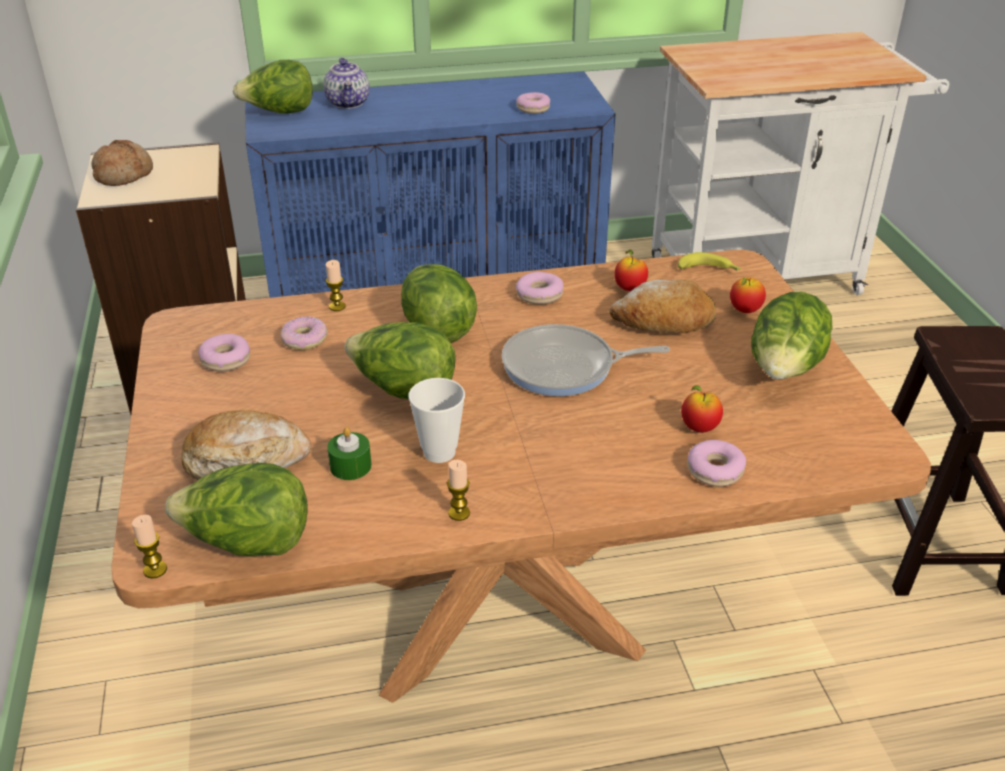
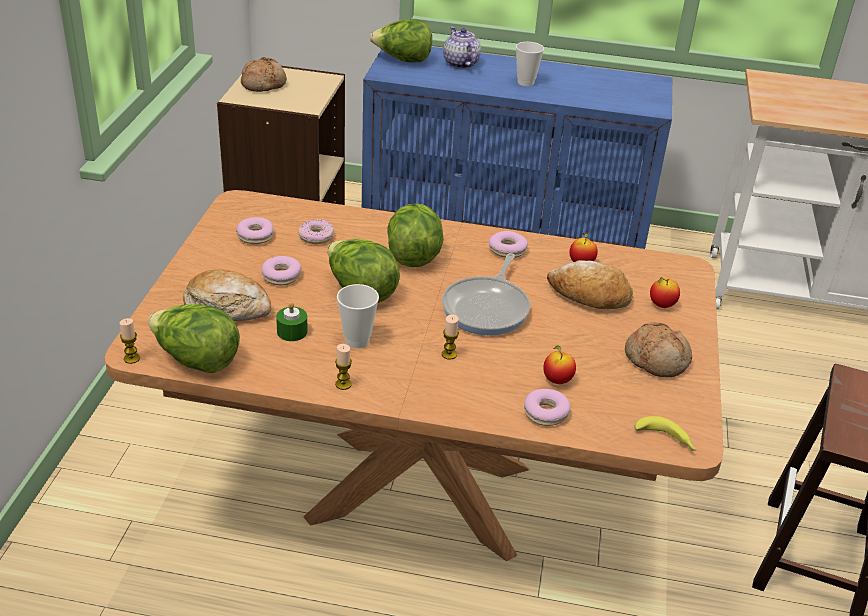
camera: 20 degrees right, 0 degrees up
(337, 306) = (354, 219): candle -> candle (449, 354)
(348, 103) = (460, 63): teapot -> teapot turned 150 degrees clockwise
(436, 108) = (525, 82): none -> cup
(533, 108) = (604, 100): donut -> donut (281, 276)
(564, 368) = (487, 308): frying pan -> frying pan turned 90 degrees counterclockwise
(709, 270) = (657, 266): banana -> banana (666, 440)
(784, 371) = (657, 359): lettuce -> bread

